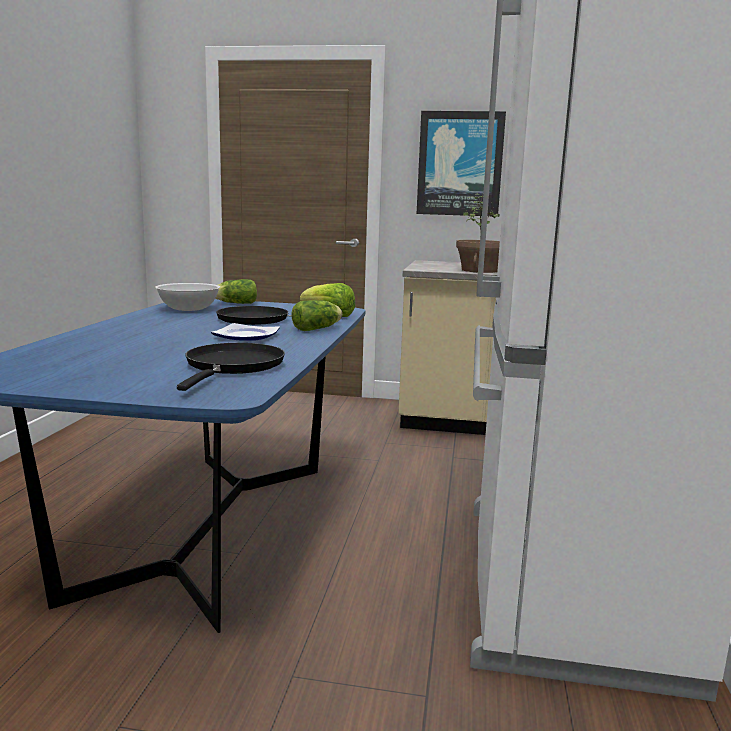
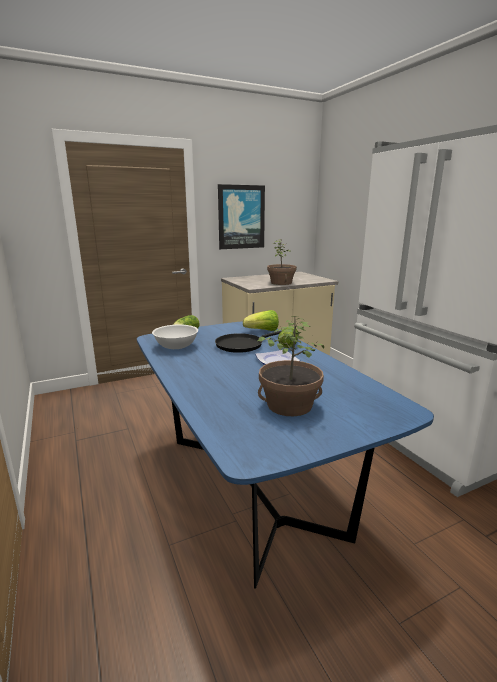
camera: 35 degrees left, 5 degrees up
(130, 361) = (289, 404): none -> potted plant
(233, 366) = (343, 388): black frying pan -> none

